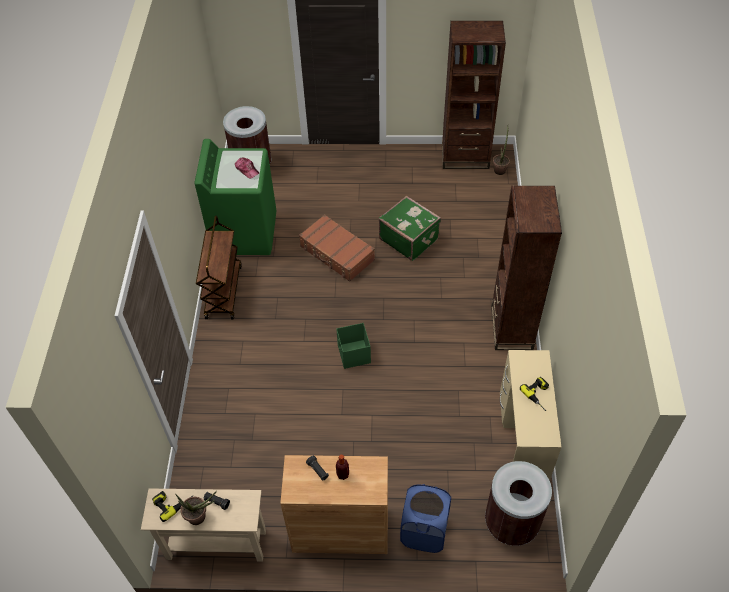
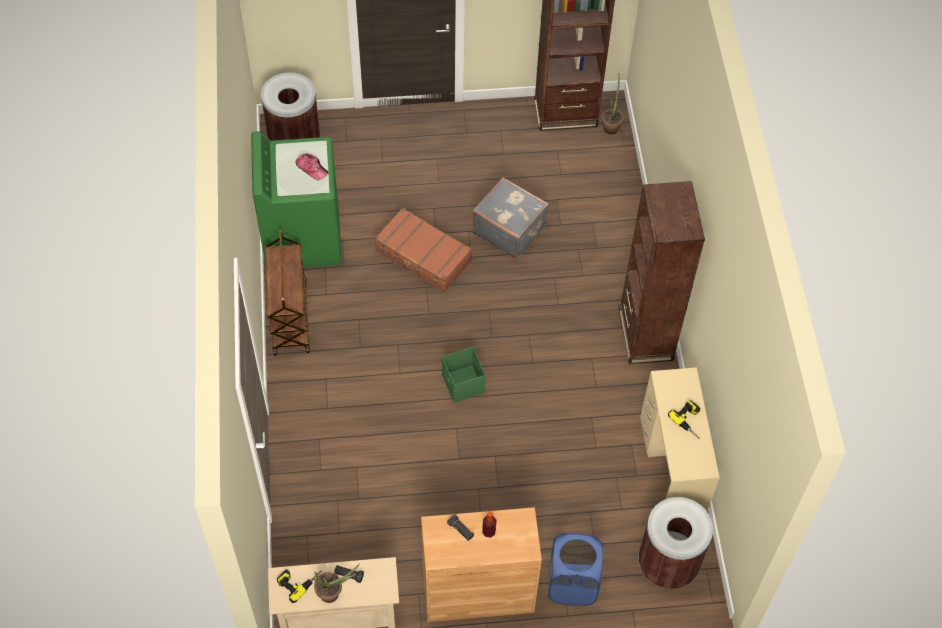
camera: 10 degrees left, 5 degrees up
(409, 238) = (509, 229): green suitcase -> grey suitcase

